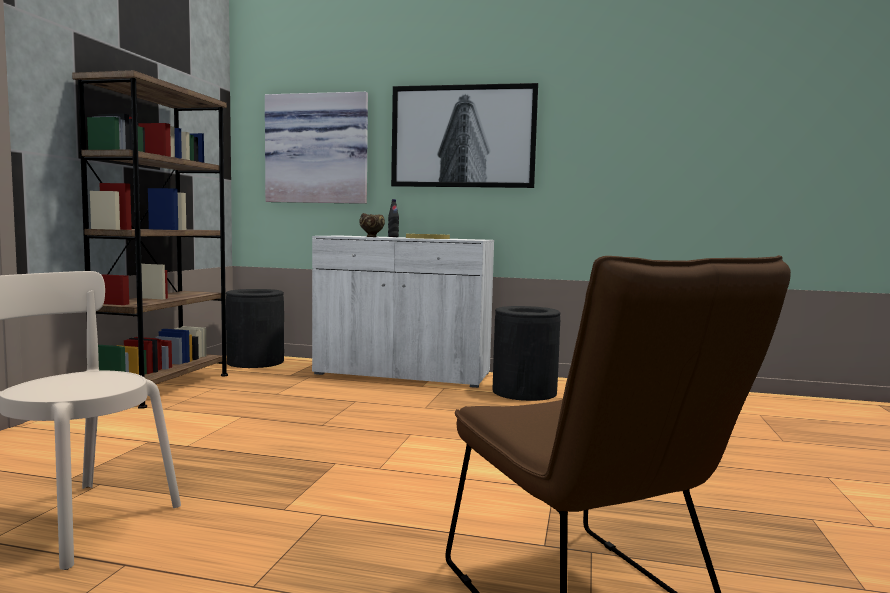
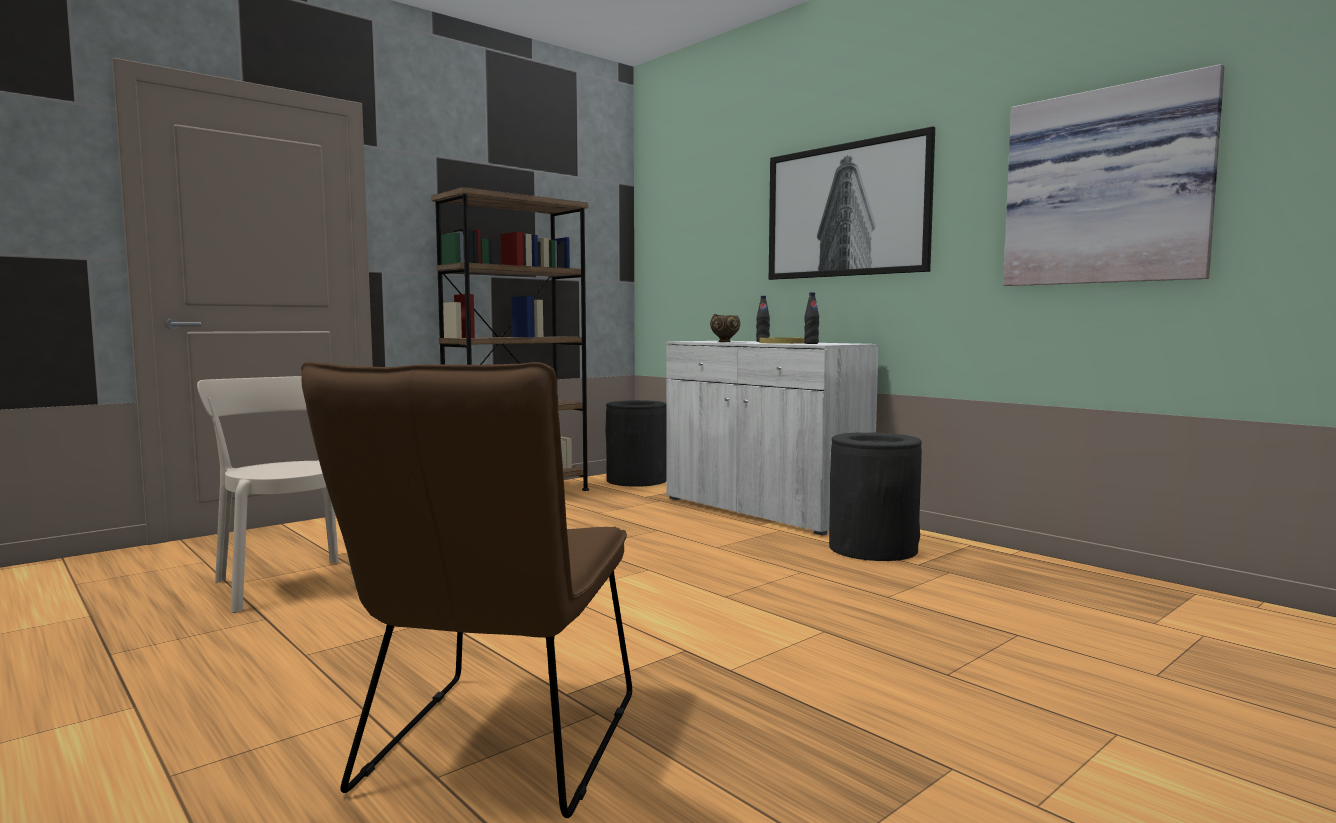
camera: 35 degrees right, 0 degrees up
(318, 149) = (704, 241): picture -> picture (1107, 187)
(456, 239) = (811, 343): none -> black bottle

